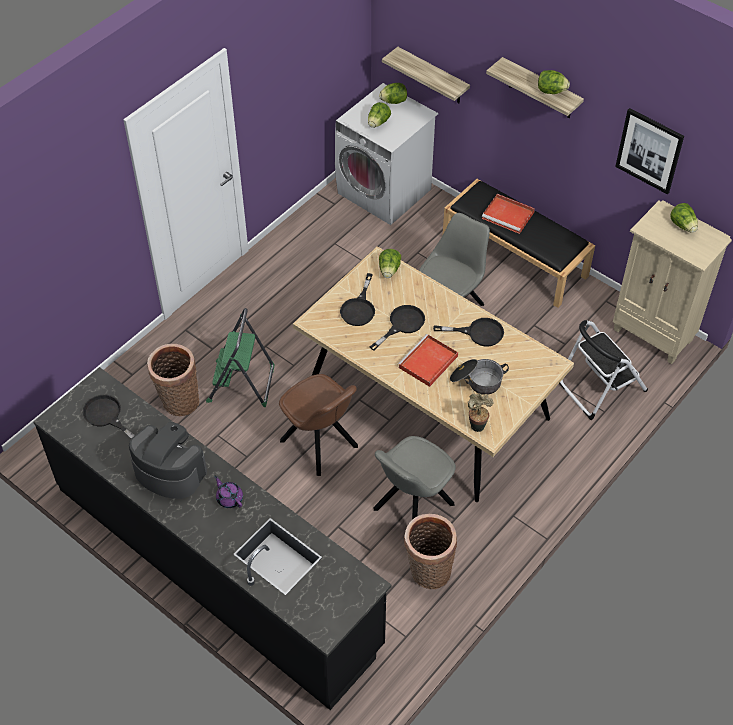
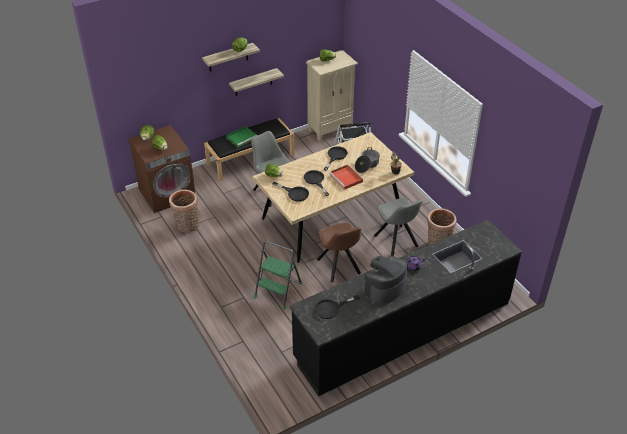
camera: 70 degrees left, 10 degrees down
(178, 401) = (276, 322): basket -> basket (187, 226)
(320, 443) = (339, 266): brown chair -> brown chair turned 90 degrees clockwise
(386, 191) = (167, 193): white washing machine -> brown washing machine
(432, 76) = (160, 106): shelf -> shelf (253, 82)
(509, 215) = (242, 137): red tray -> green tray
(649, 150) = (292, 41): picture -> none

